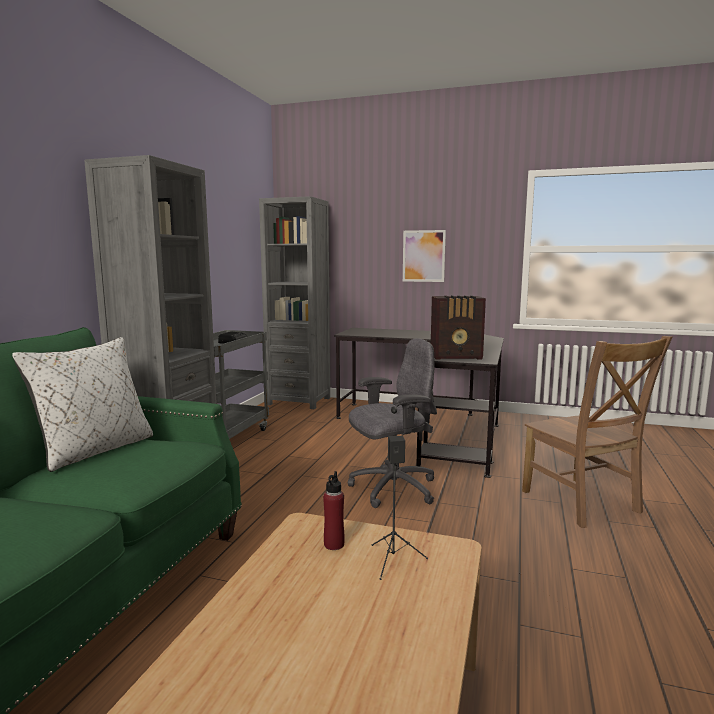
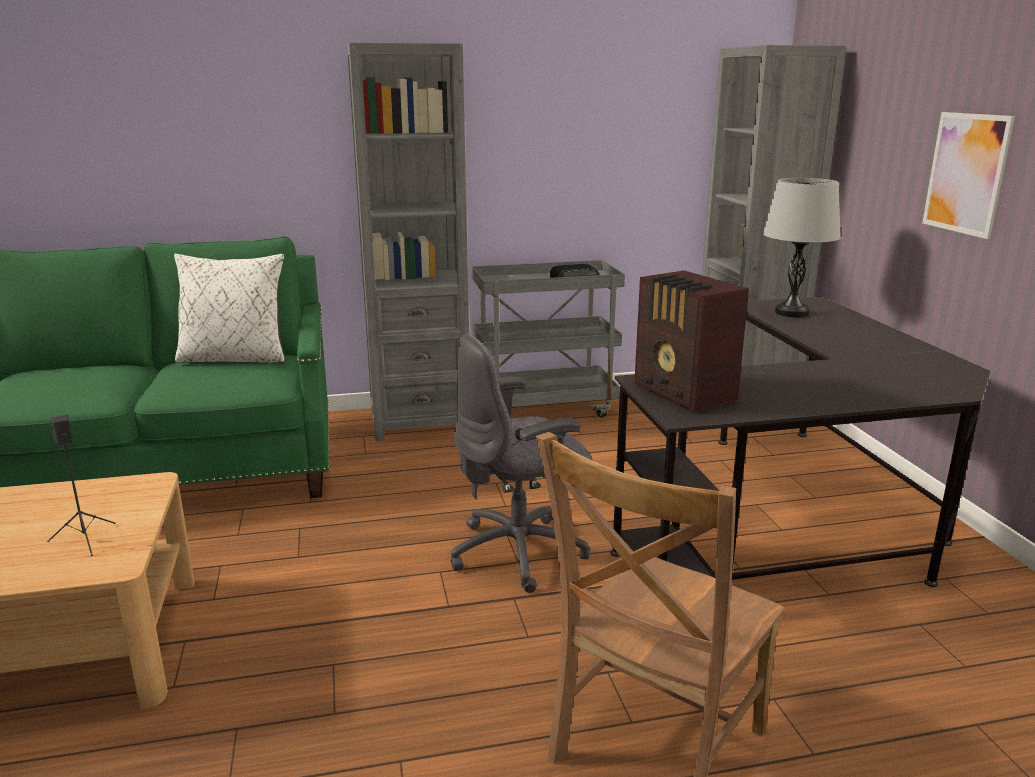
camera: 60 degrees right, 10 degrees up
(334, 544) = (111, 506): red bottle -> none
(368, 332) = (791, 312): none -> grey table lamp
(392, 489) = (520, 552): grey office chair -> grey office chair turned 120 degrees clockwise

